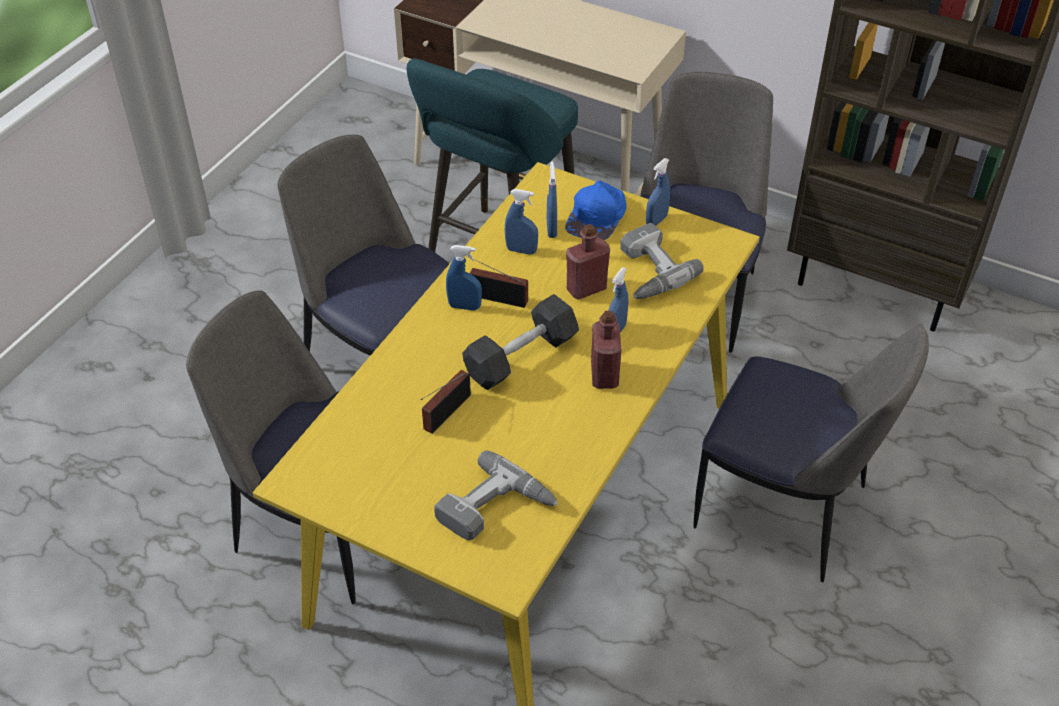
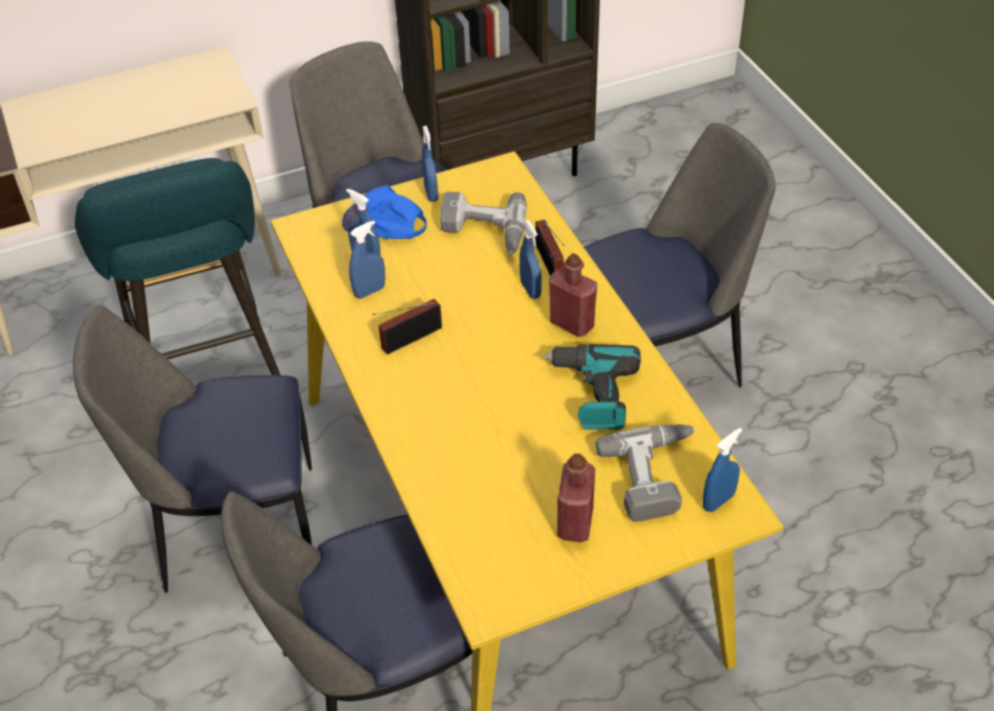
camera: 50 degrees left, 0 degrees up
(444, 414) = (513, 450): radio -> radio (549, 265)
(464, 306) = (396, 365): blue spray bottle -> blue spray bottle (718, 501)
(521, 357) = (497, 362): black dumbbell -> none
(543, 427) = (592, 394): none -> power drill
(586, 289) = (462, 278): red bottle -> red bottle (575, 523)
(597, 216) = (384, 223): blue cap -> blue cap turned 135 degrees clockwise

